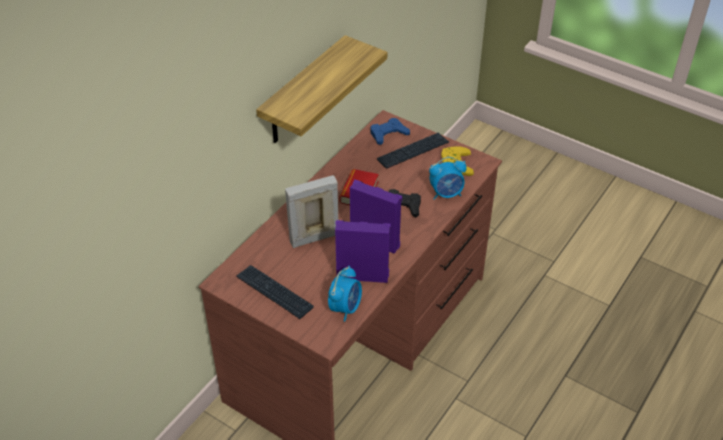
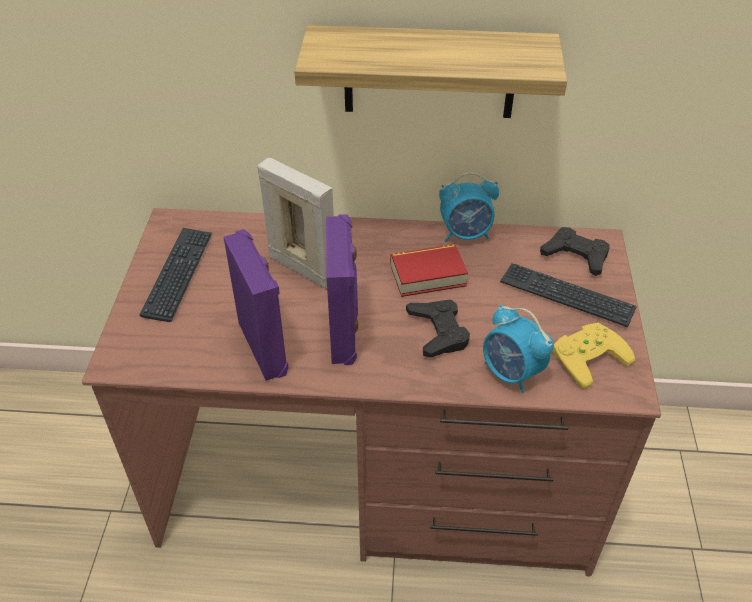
camera: 60 degrees right, 0 degrees up
(345, 308) = (189, 355): alarm clock -> alarm clock (466, 234)
(388, 134) = (576, 255): blue game controller -> black game controller

